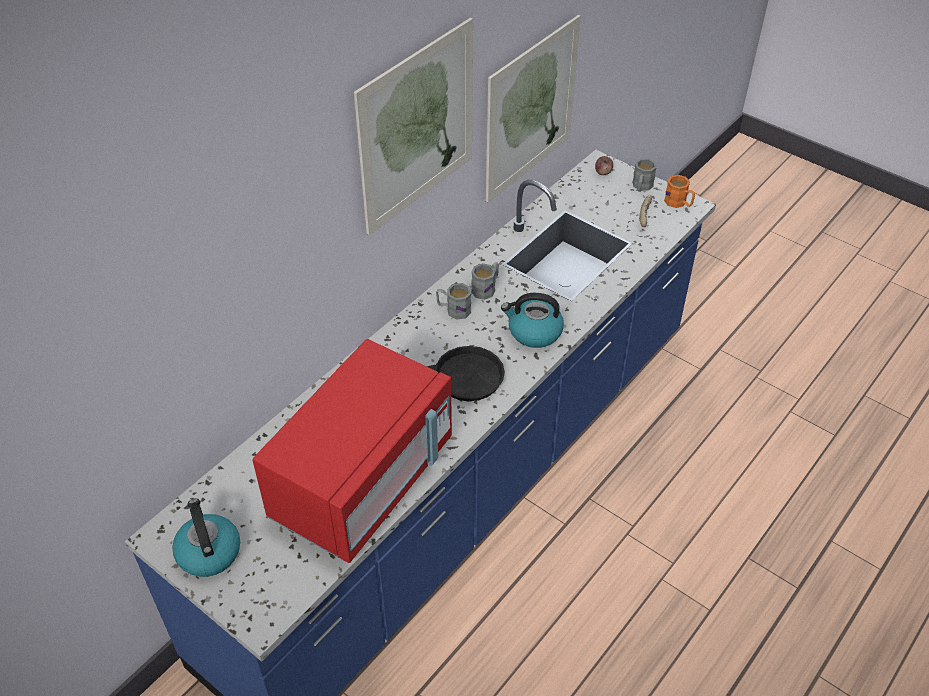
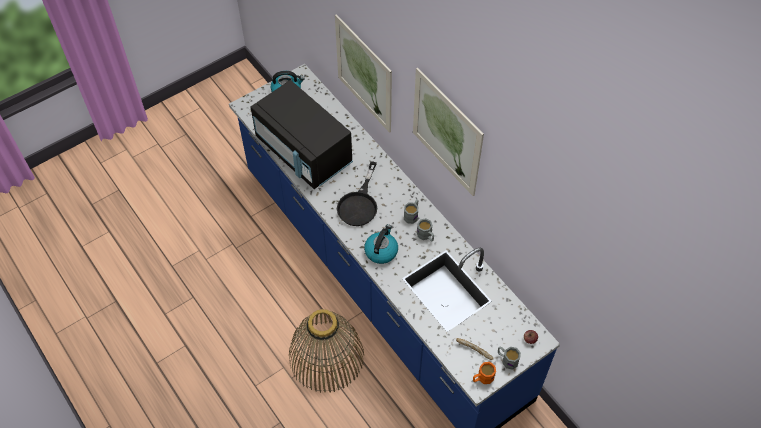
camera: 105 degrees right, 10 degrees up
(363, 481) = (304, 152): red microwave -> black microwave
(531, 109) = (519, 242): picture -> picture (364, 74)
(619, 525) = (326, 357): none -> basket

